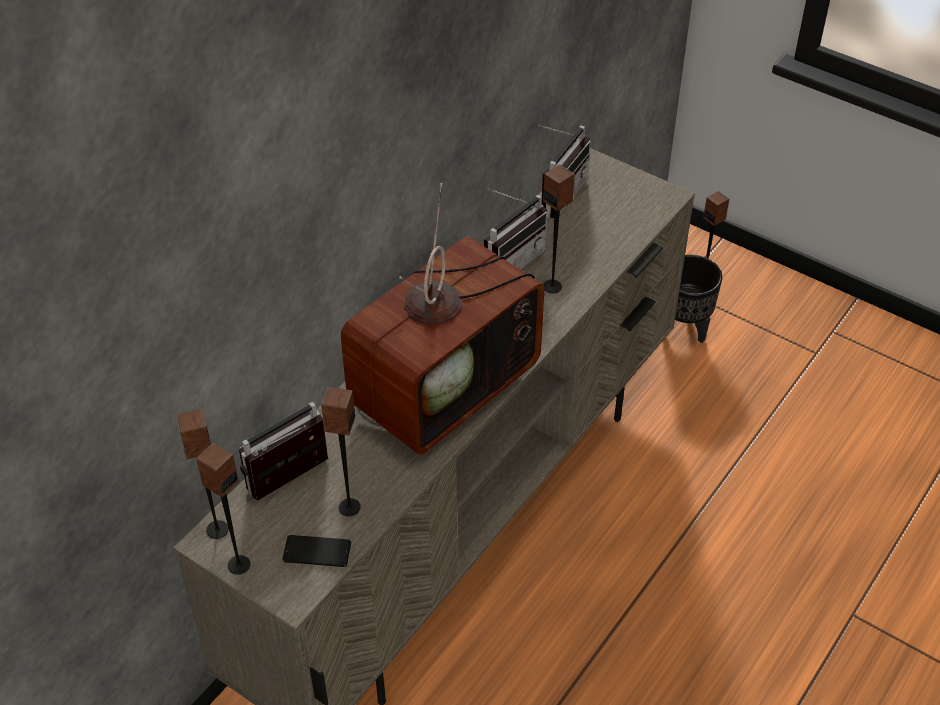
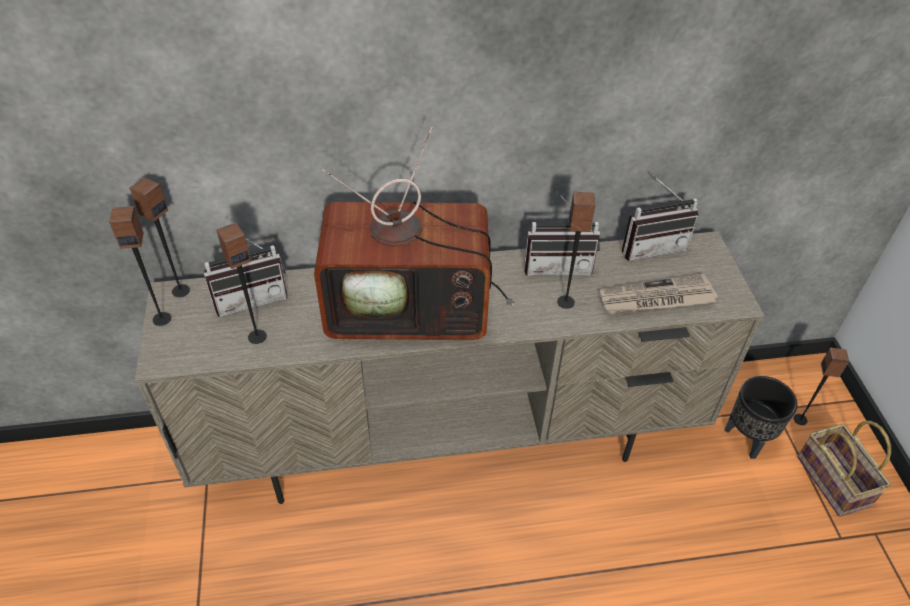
camera: 45 degrees right, 0 degrees up
(292, 482) = (251, 297): radio -> radio turned 150 degrees clockwise
(317, 551) = (206, 346): phone -> none
(611, 235) = (656, 299): none -> newspaper
(773, 314) = (835, 482): none -> basket

